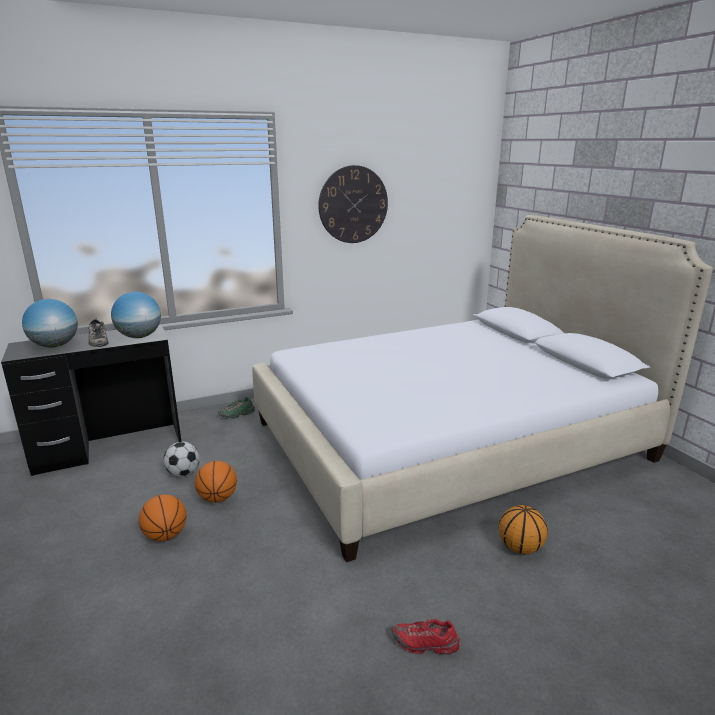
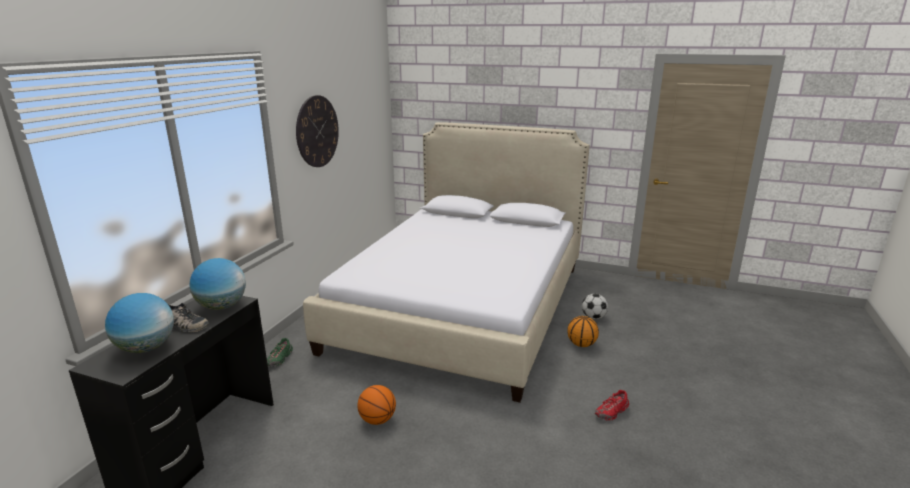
camera: 45 degrees left, 0 degrees up
(165, 535) = (385, 464): basketball -> none
(183, 473) = (317, 421): football -> football (593, 317)

